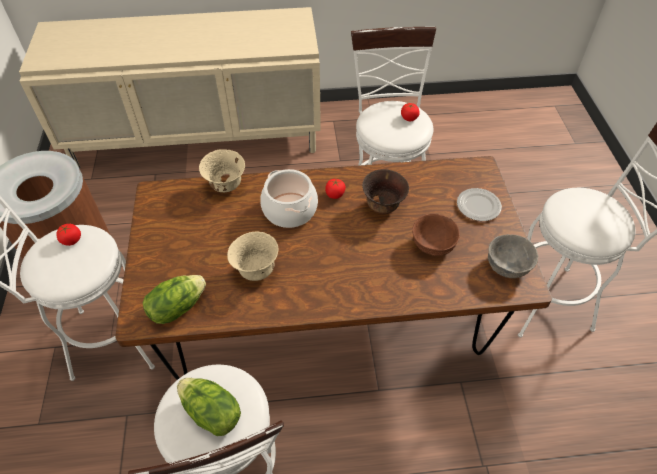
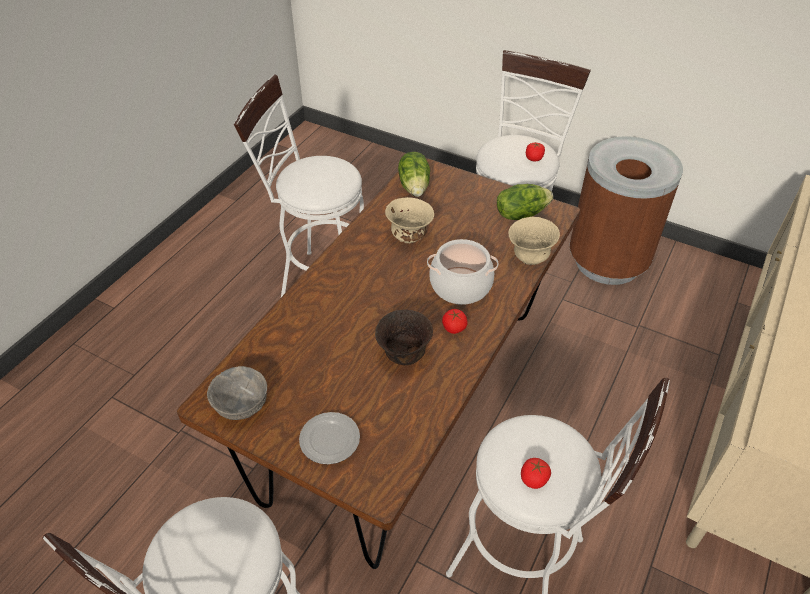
camera: 125 degrees right, 5 degrees down
(211, 414) = (316, 175): lettuce -> lettuce (521, 214)
(433, 244) = (323, 364): brown bowl -> none

